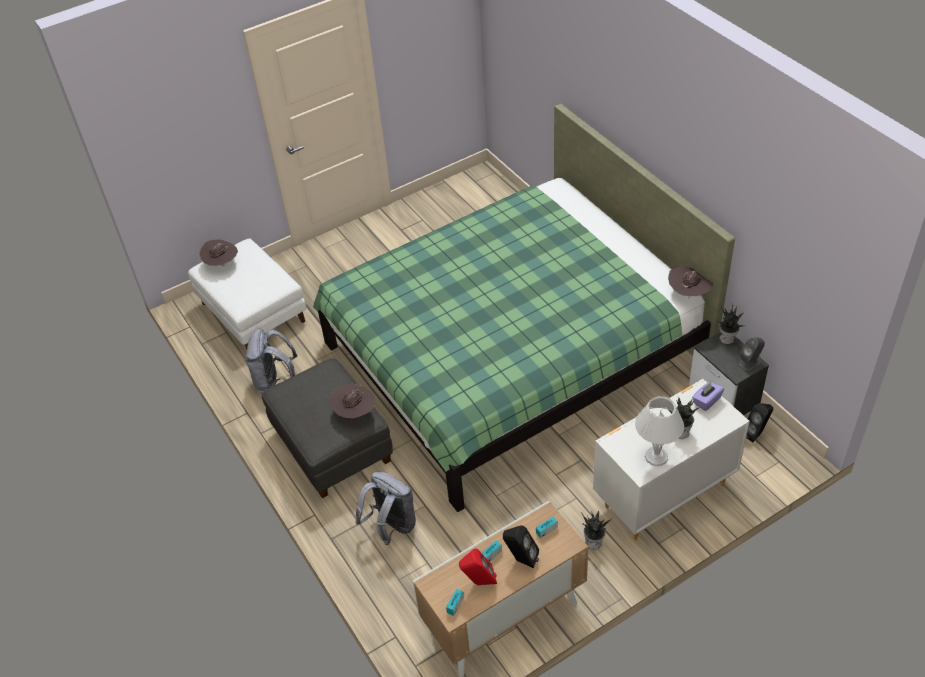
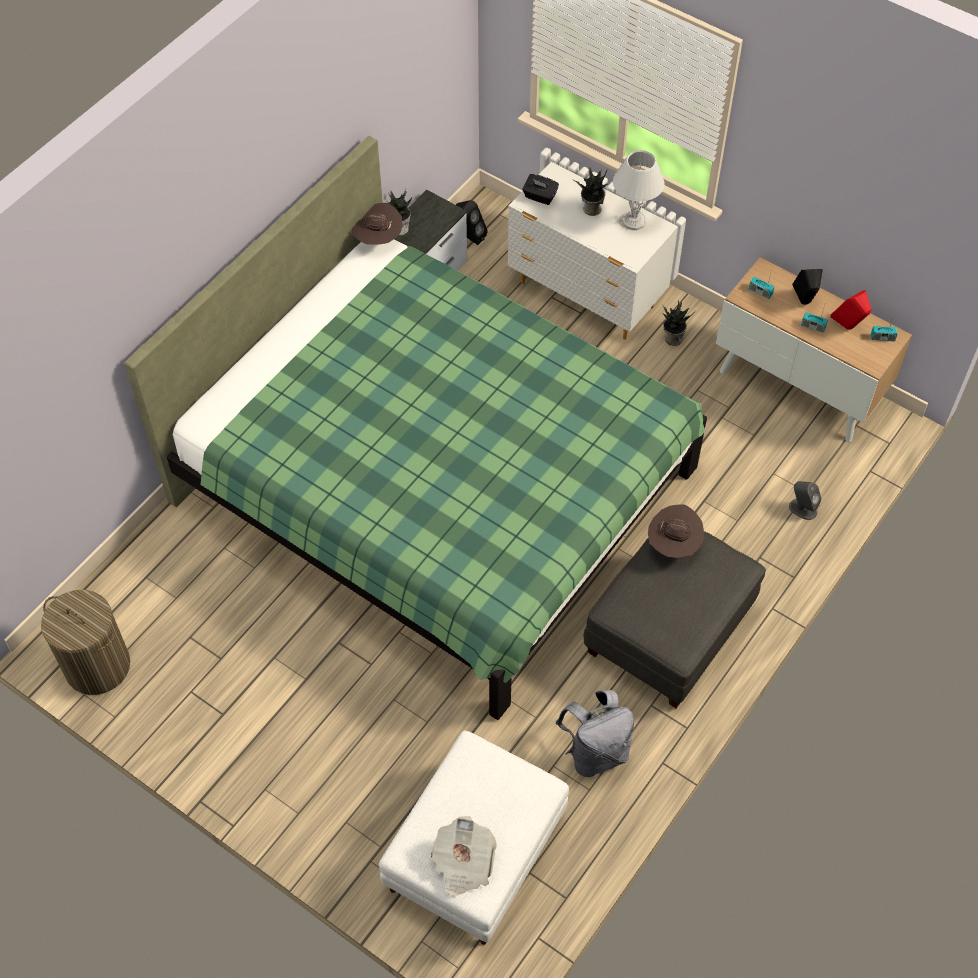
camera: 115 degrees left, 10 degrees up
(222, 264) = (463, 864): brown hat -> newspaper
(391, 526) = (747, 523): grey backpack -> none
(459, 188) = (97, 666): none -> laundry basket
(706, 401) = (540, 197): purple tissue box -> black tissue box
(750, 363) = (430, 204): grey speaker -> grey speaker (802, 509)

